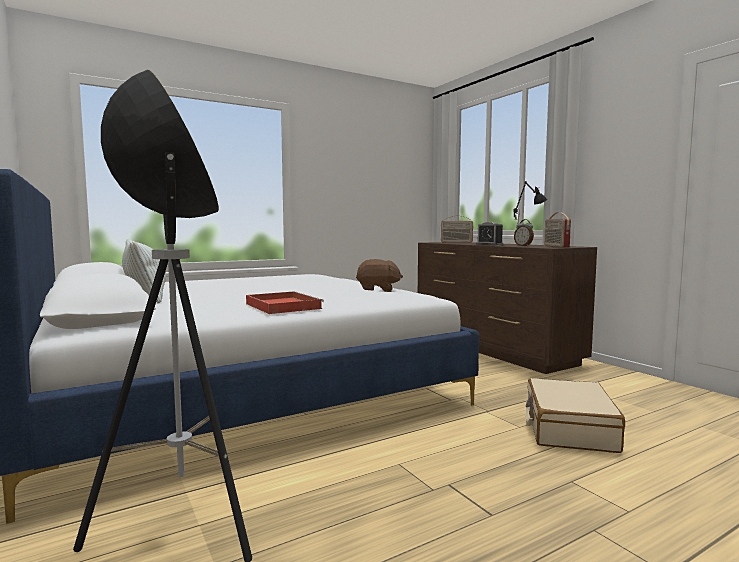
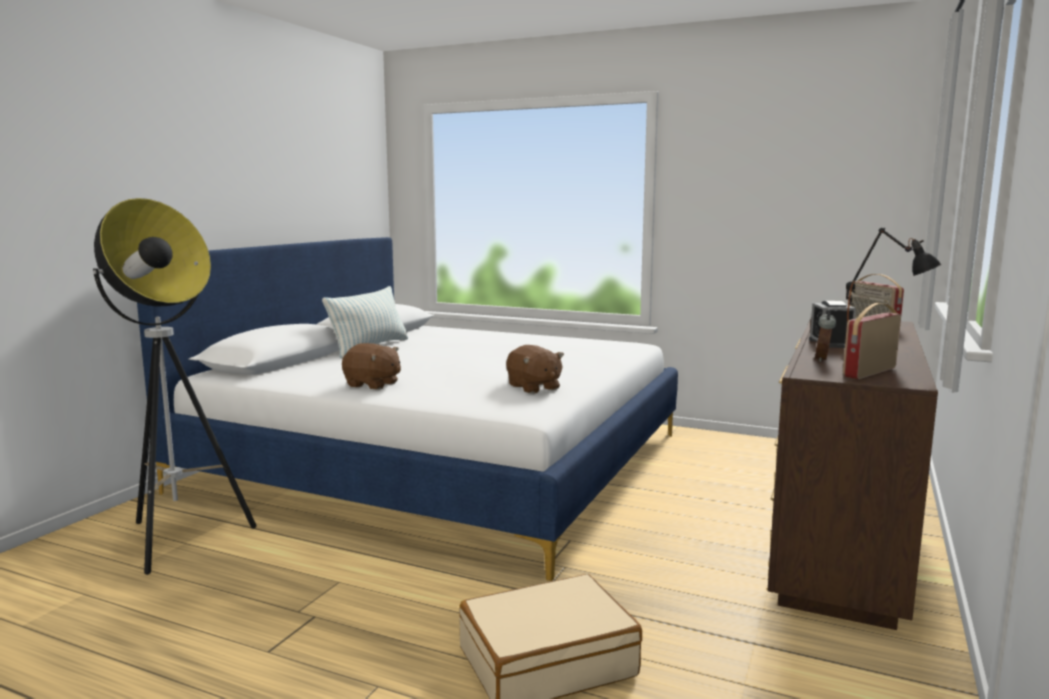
camera: 55 degrees right, 5 degrees up
(282, 306) = (372, 384): red tray -> brown plush toy

